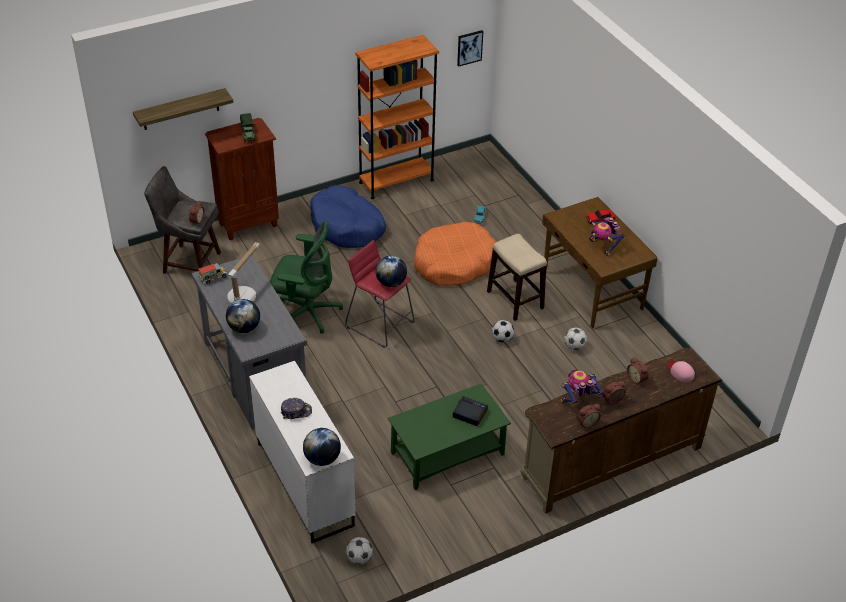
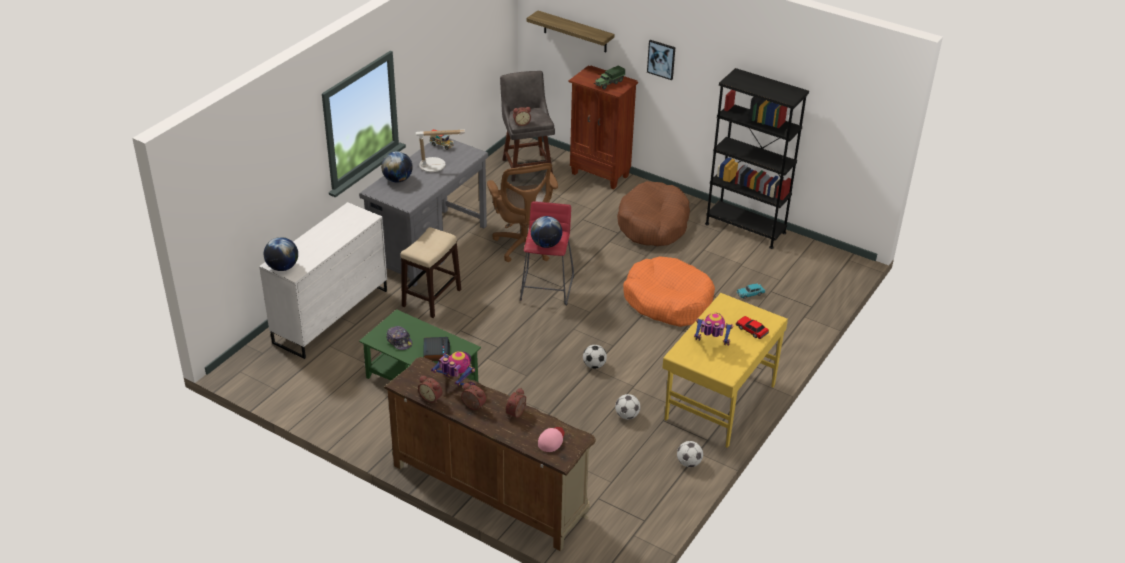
camera: 60 degrees right, 5 degrees down
(296, 411) = (325, 237): cap -> cap (399, 341)
(304, 312) = (522, 243): green office chair -> brown office chair
(347, 226) = (653, 224): blue dog bed -> brown dog bed
(359, 558) = (272, 374): football -> football (689, 463)
(396, 181) = (745, 228): orange bookcase -> black bookcase
(469, 47) = (863, 137): picture -> picture (661, 59)
(514, 299) = (655, 355): stool -> stool (432, 297)
(591, 291) = (719, 402): brown desk -> yellow desk
(603, 246) = (711, 345): toy robot -> toy robot turned 75 degrees clockwise

